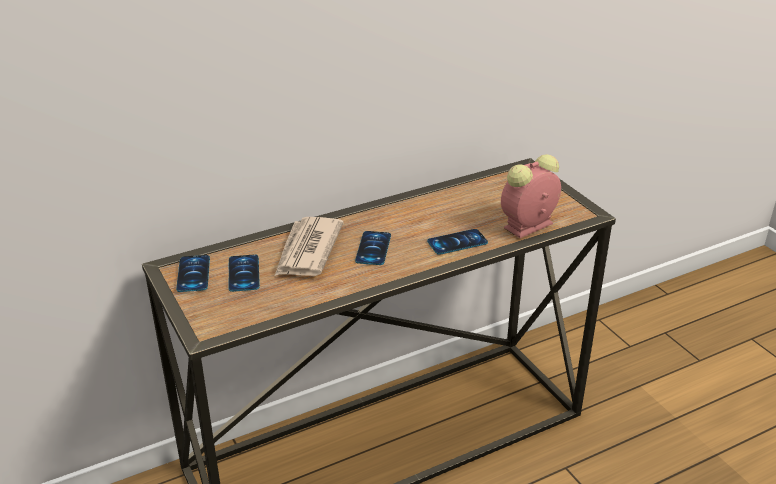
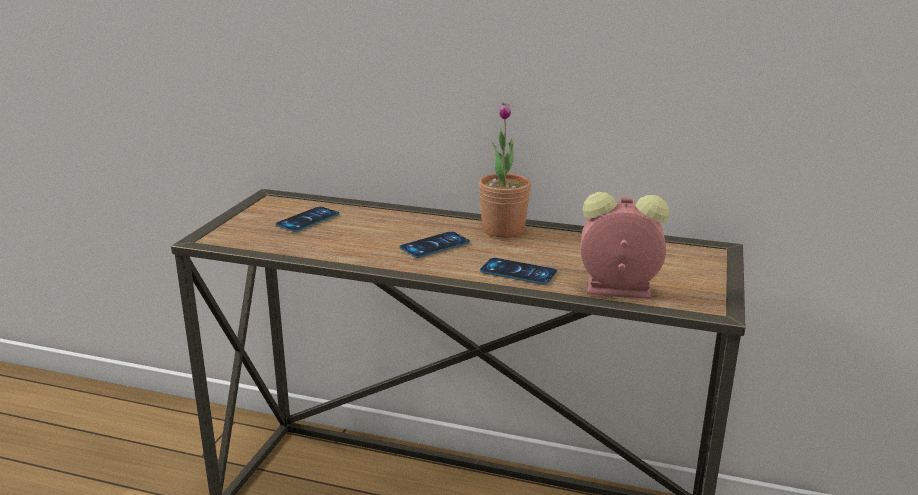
camera: 45 degrees right, 10 degrees down
(193, 274) = (275, 206): phone -> none
(307, 250) = (379, 225): newspaper -> none
(393, 213) = (503, 230): none -> potted plant

